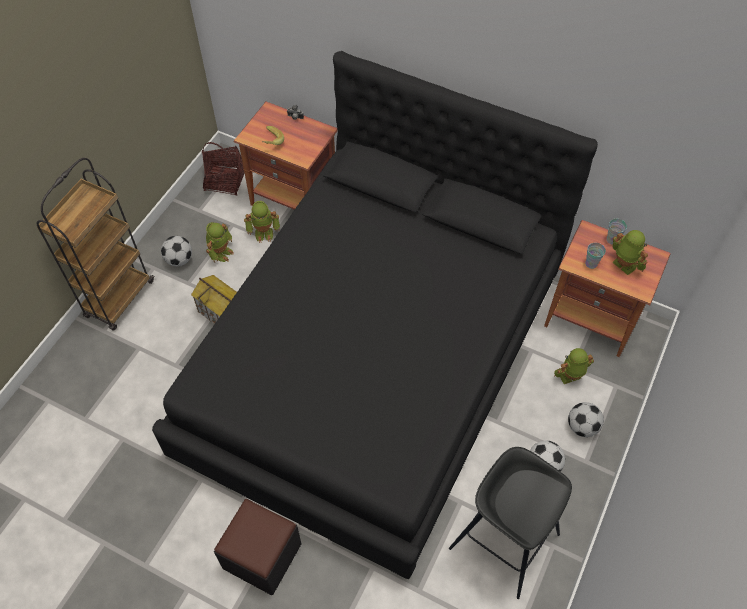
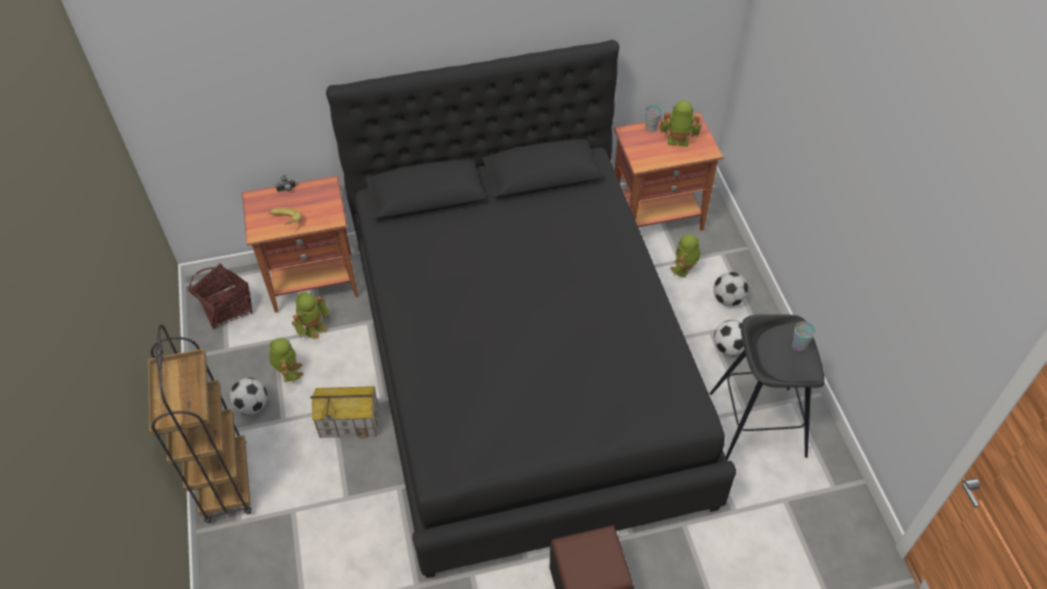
camera: 40 degrees left, 5 degrees down
(591, 264) = (654, 155): cup -> cup (799, 346)

